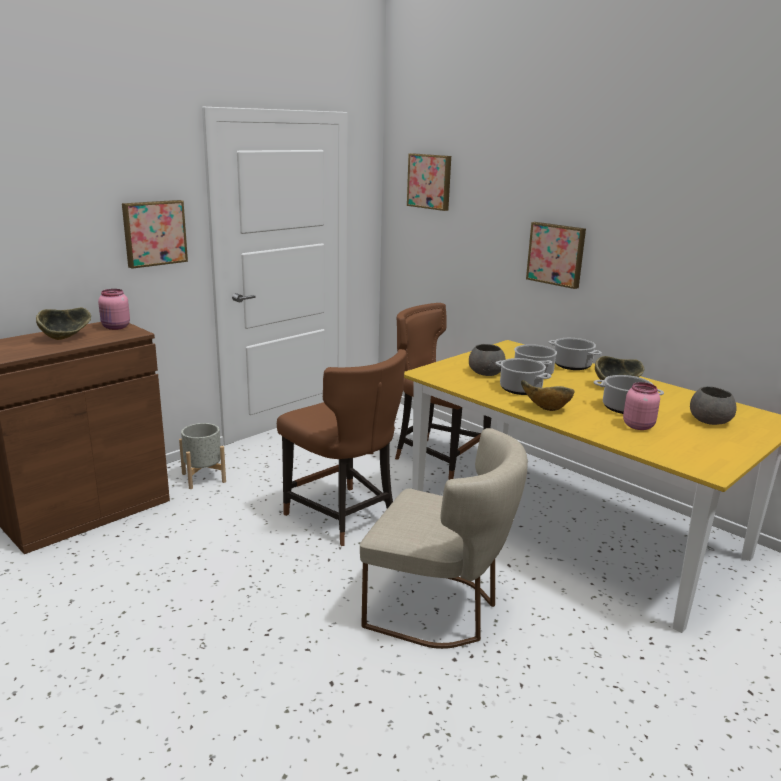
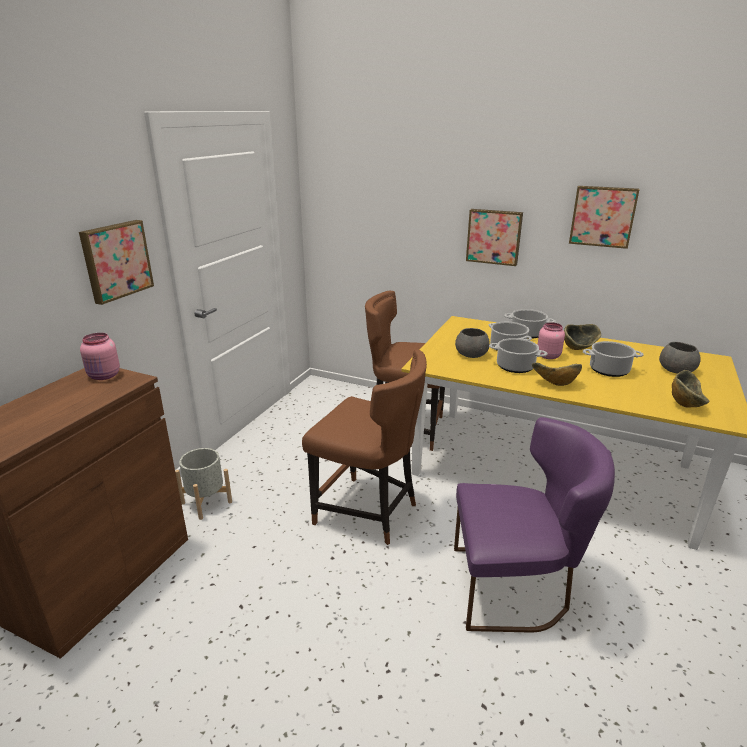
camera: 20 degrees left, 5 degrees up
(65, 338) = (56, 404): bowl -> bowl (685, 404)
(430, 181) = (355, 176): picture -> picture (603, 216)
(440, 610) = (516, 588): beige chair -> purple chair
(638, 426) = (637, 386): pink jar -> pink jar (548, 356)

